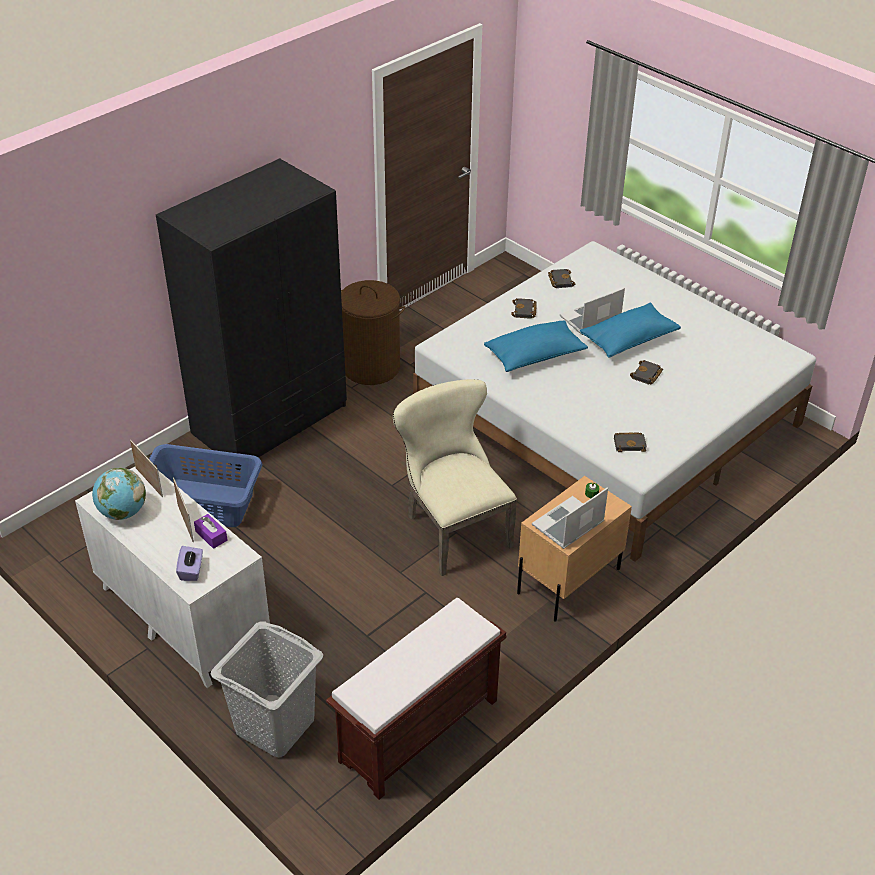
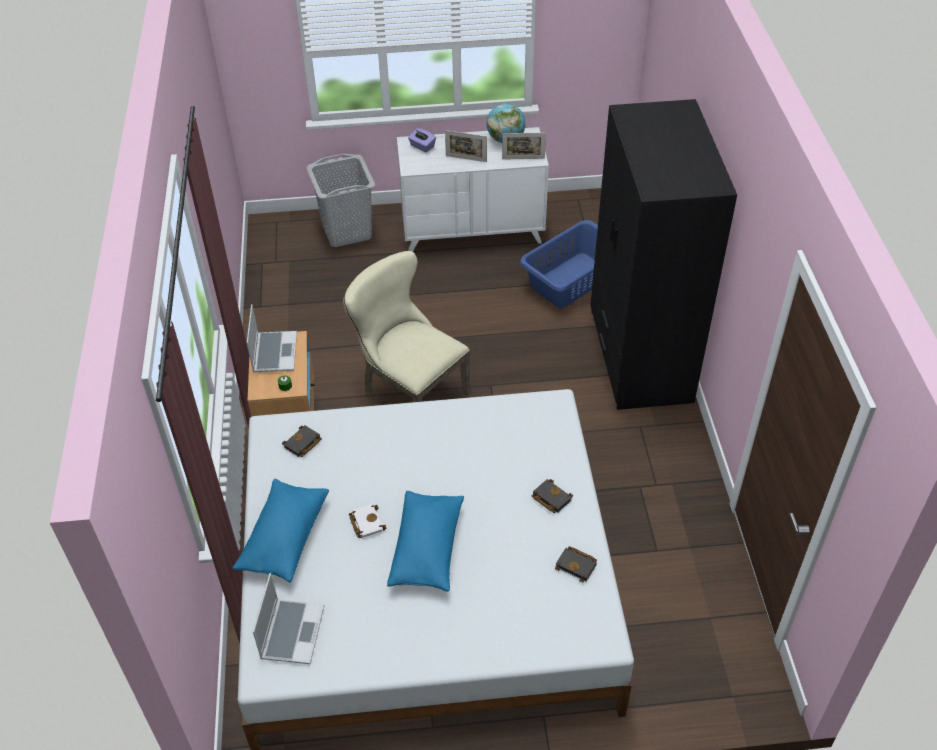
camera: 130 degrees right, 5 degrees up
(211, 536) = (442, 164): purple tissue box -> none
(371, 367) = (659, 456): brown laundry basket -> none
(418, 732) = (271, 282): brown bench -> none
(452, 528) = (409, 392): beige chair -> beige chair turned 150 degrees counterclockwise
(535, 356) = (474, 459): blue pillow -> blue pillow (284, 538)
(590, 319) = (488, 542): laptop -> laptop (291, 631)
(646, 375) = (366, 523): black book -> white book

